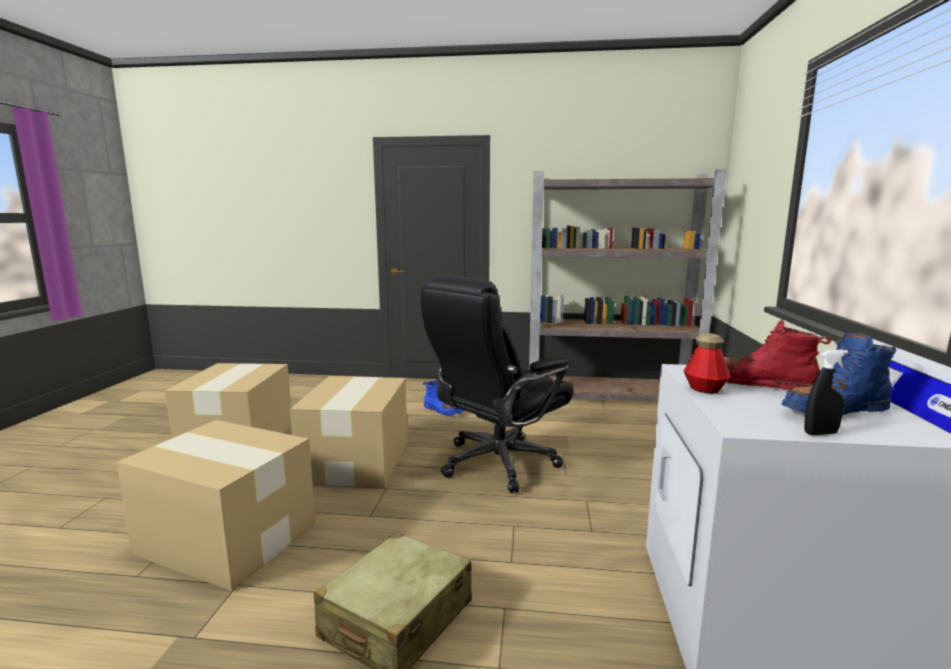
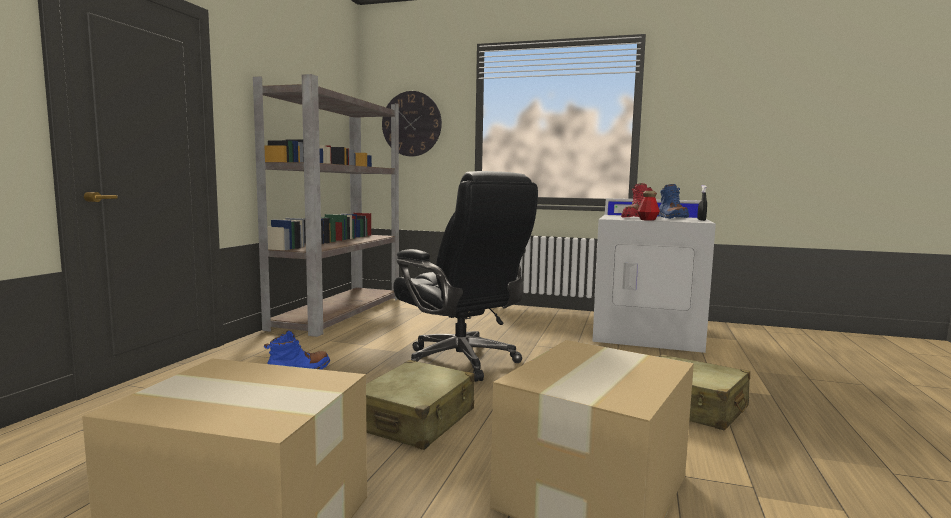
camera: 80 degrees left, 5 degrees down
(357, 460) = (416, 420): cardboard box -> beige suitcase
(751, 192) = (411, 124): none -> wall clock

